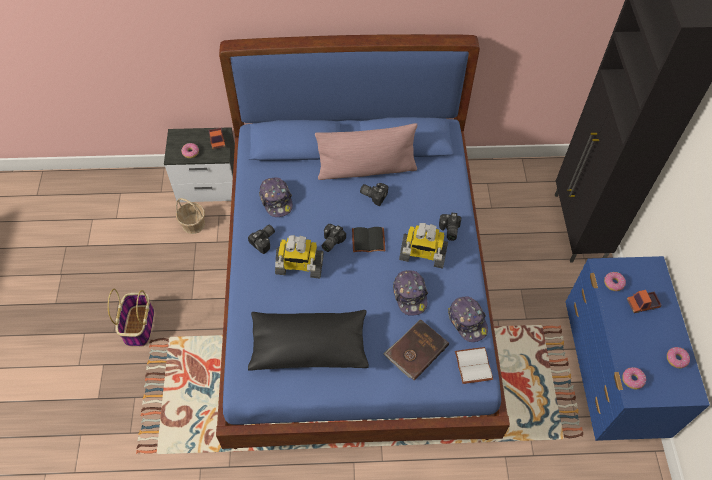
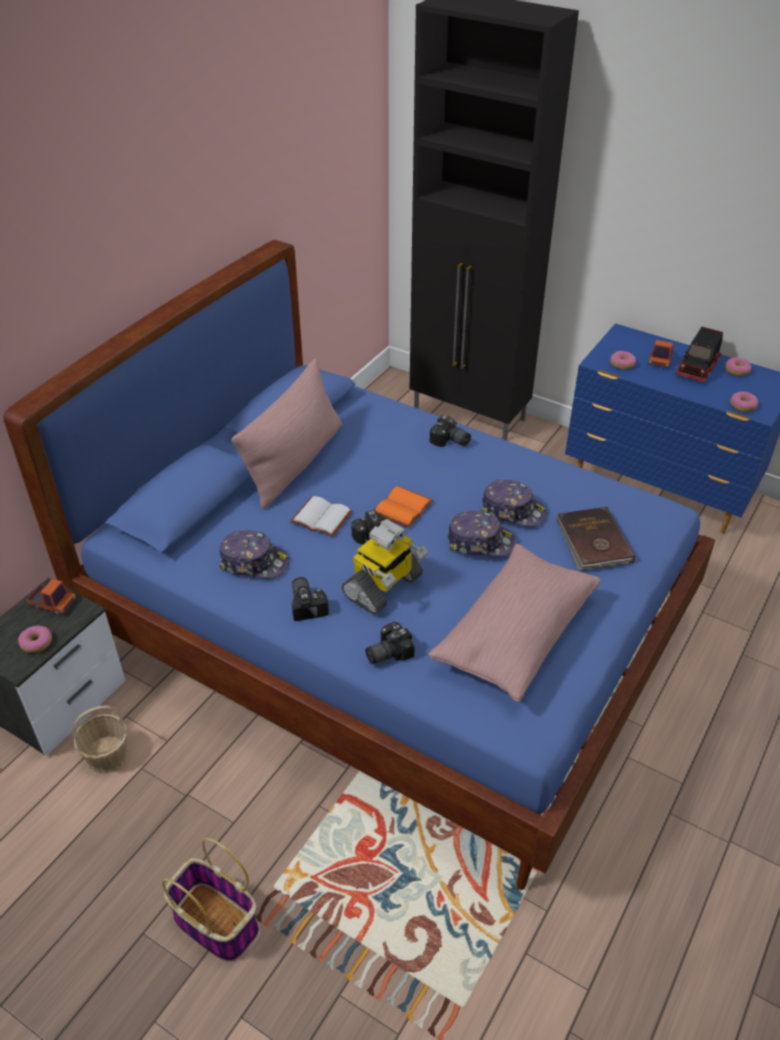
camera: 55 degrees left, 15 degrees down
(309, 347) = (515, 635): black pillow -> pink pillow
(368, 241) = (404, 509): black book -> orange book
(374, 194) = (339, 474): camera -> camera (387, 652)
(422, 255) = (465, 475): toy robot -> none
(467, 321) = (585, 484): cap -> cap (480, 542)
(472, 365) = (644, 508): white book -> white book (320, 518)
(655, 332) = (698, 368): none -> toy truck

